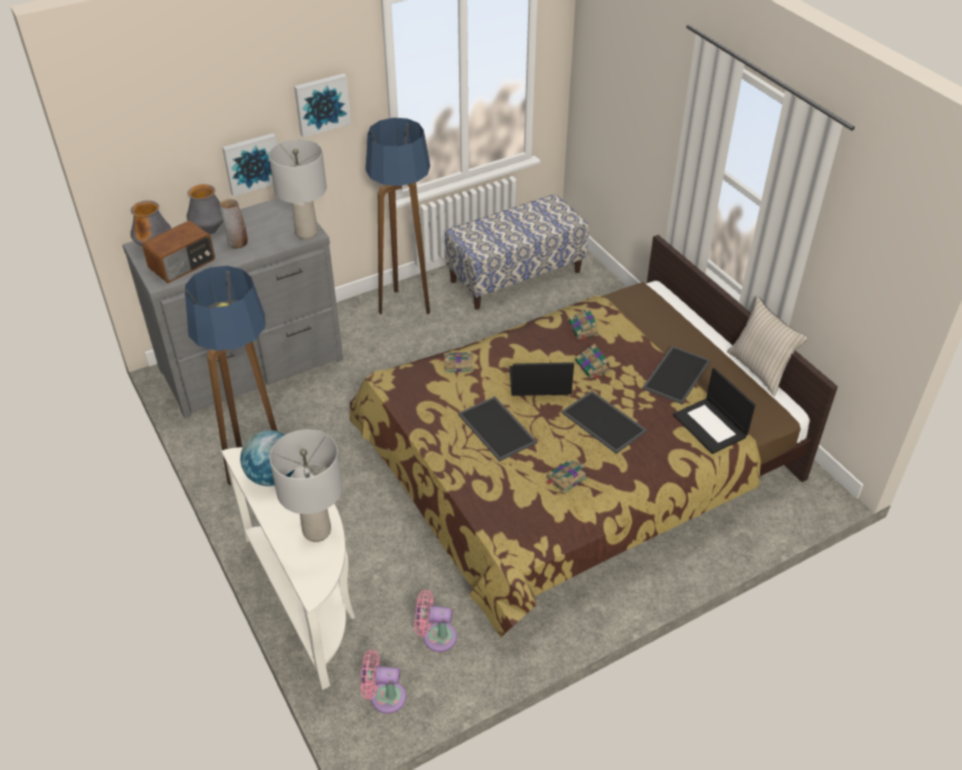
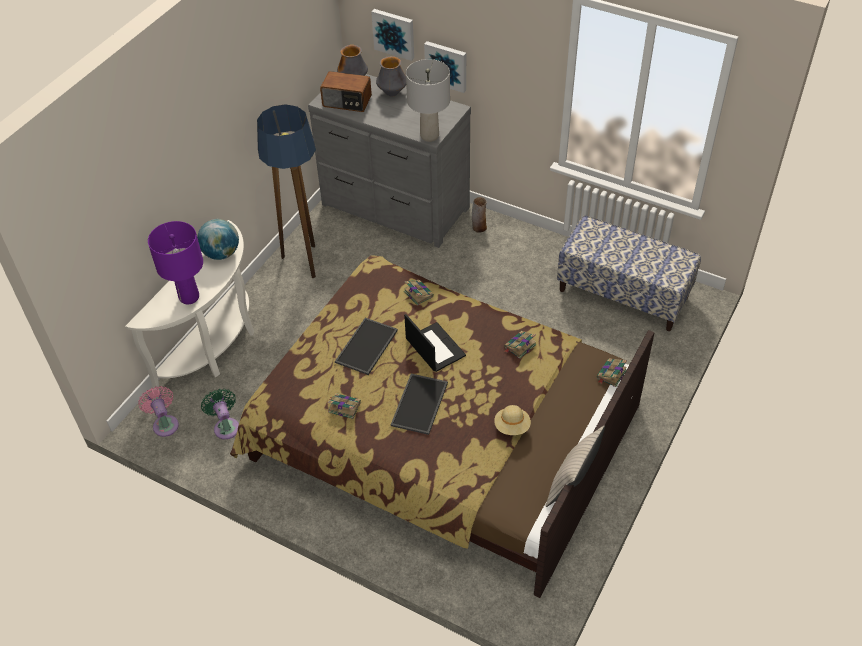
camera: 60 degrees right, 5 degrees up
(237, 243) = (389, 112): vase -> vase (479, 228)
(316, 531) = (189, 297): grey table lamp -> purple table lamp
(322, 104) = (508, 52): picture -> picture (394, 33)
(406, 307) = (525, 250): floor lamp -> none
(436, 636) = (226, 426): pink fan -> green fan
(592, 367) = (477, 371): book -> book (611, 374)
(675, 374) = (512, 426): tray -> beige hat
(711, 426) = (467, 474): laptop -> none

